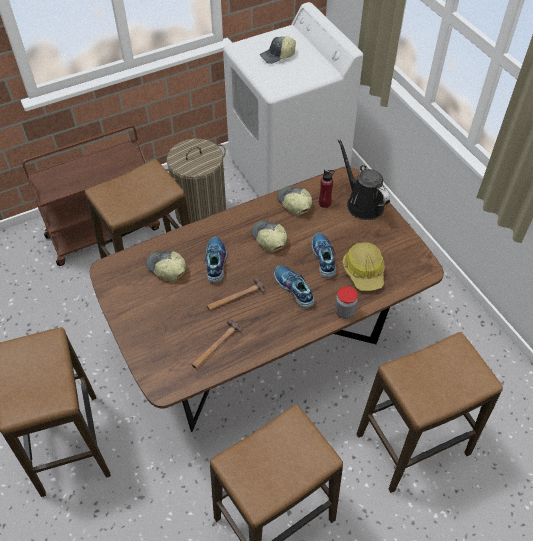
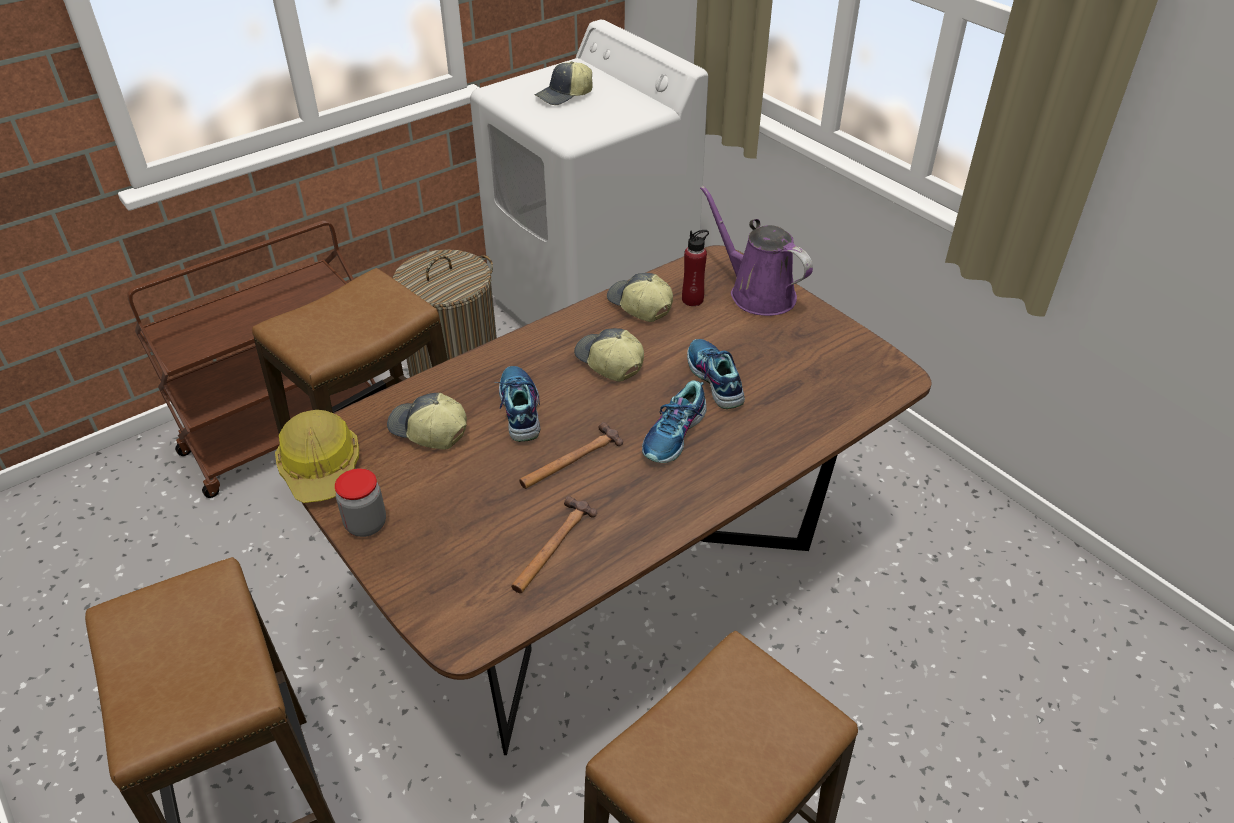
camera: 10 degrees left, 10 degrees down
(293, 289) = (675, 435): shoe -> shoe turned 105 degrees counterclockwise
(344, 312) = (778, 459): jar -> jar (366, 524)
(362, 203) = (757, 293): black watering can -> purple watering can
(364, 271) = (793, 392): hard hat -> hard hat (322, 468)
(412, 445) = (922, 712): stool -> none

